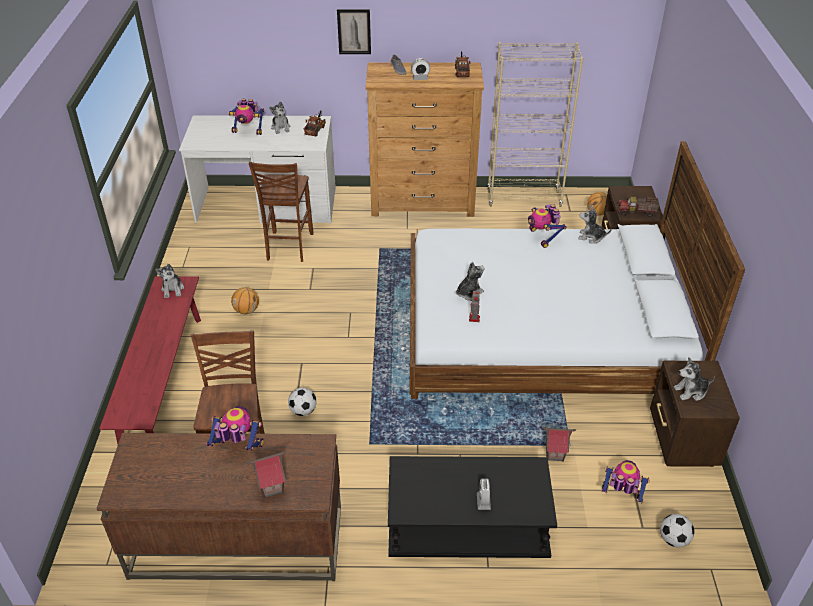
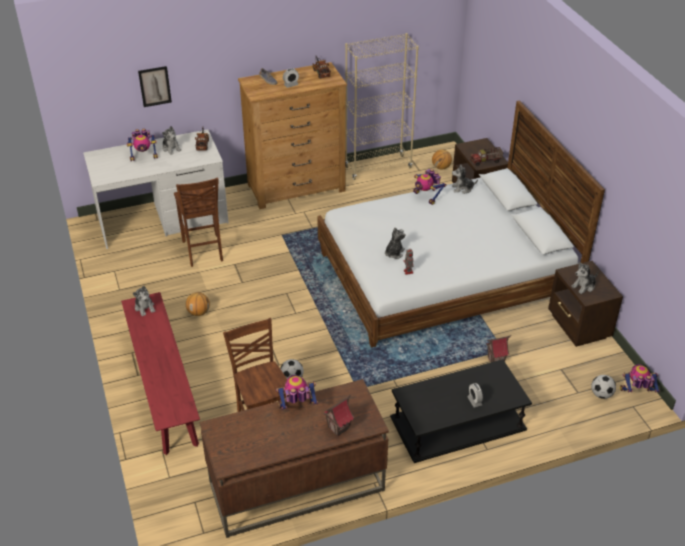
camera: 20 degrees left, 0 degrees up
(354, 31) = (224, 54): picture -> picture (155, 86)
(620, 496) = (554, 376): toy robot -> toy robot (636, 393)

